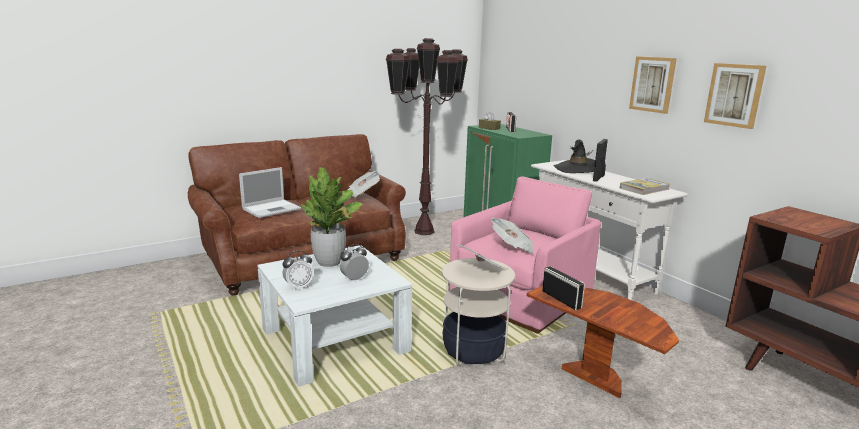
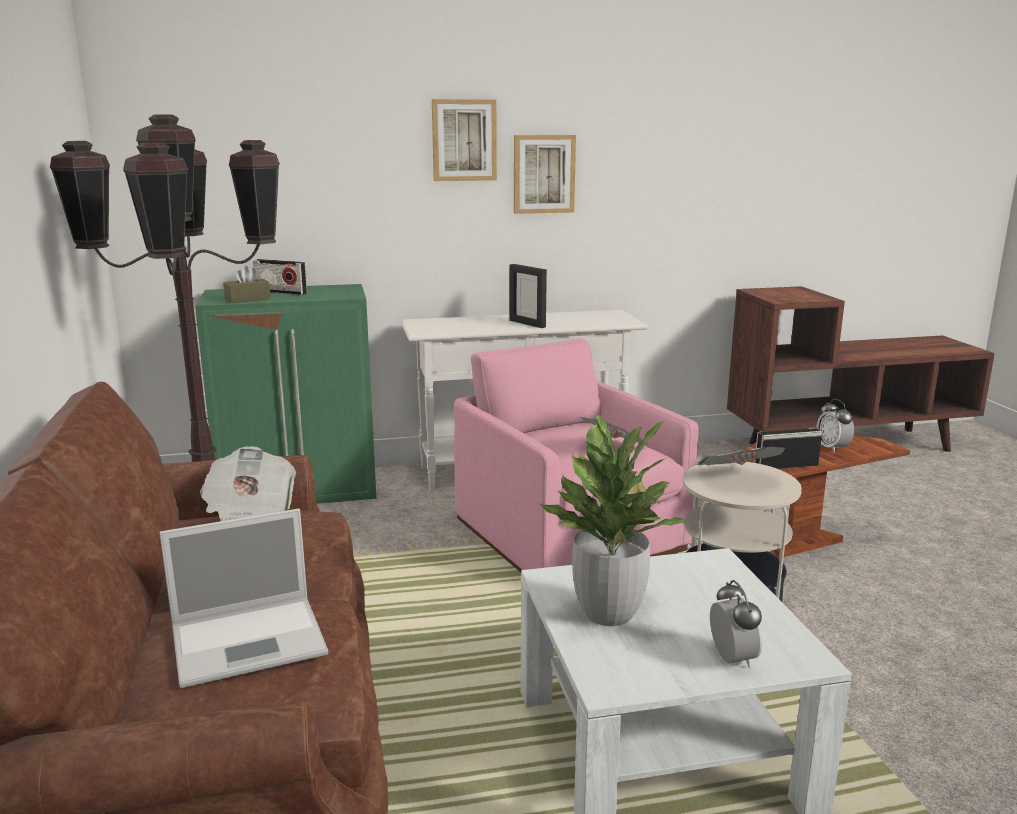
camera: 70 degrees left, 0 degrees up
(272, 209) = (252, 640): laptop -> laptop turned 90 degrees clockwise
(354, 279) = (701, 595): alarm clock -> alarm clock (832, 448)
(577, 169) = (467, 323): black hat -> none
(644, 188) = (595, 318): book -> none
(734, 95) = (656, 176): picture -> picture (464, 140)

